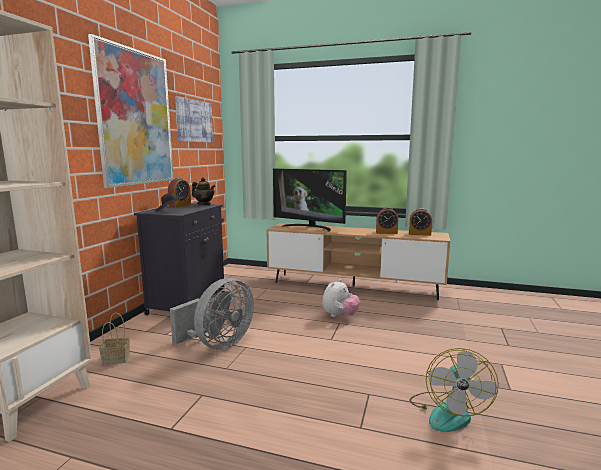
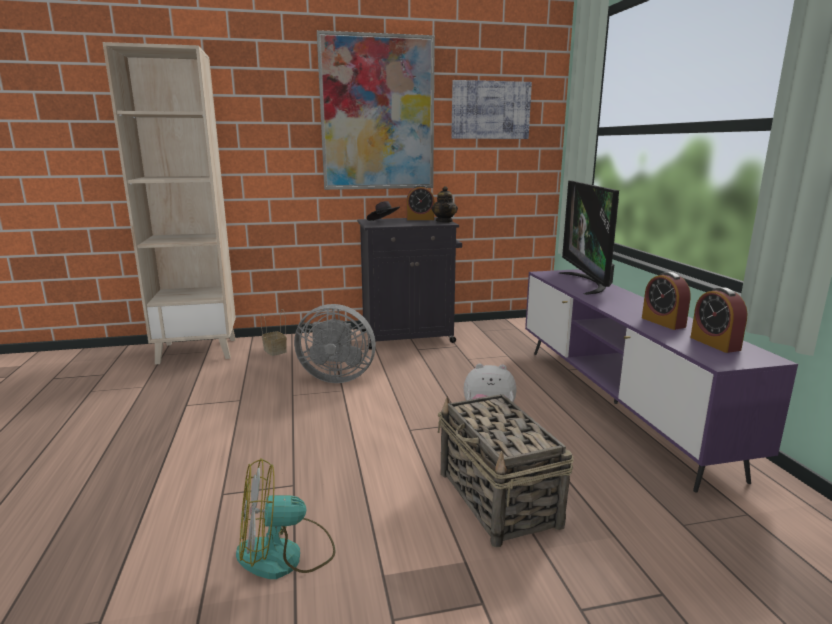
camera: 60 degrees right, 5 degrees up
(353, 286) = (615, 403): brown tv stand -> purple tv stand
(423, 337) = (498, 500): none -> basket

